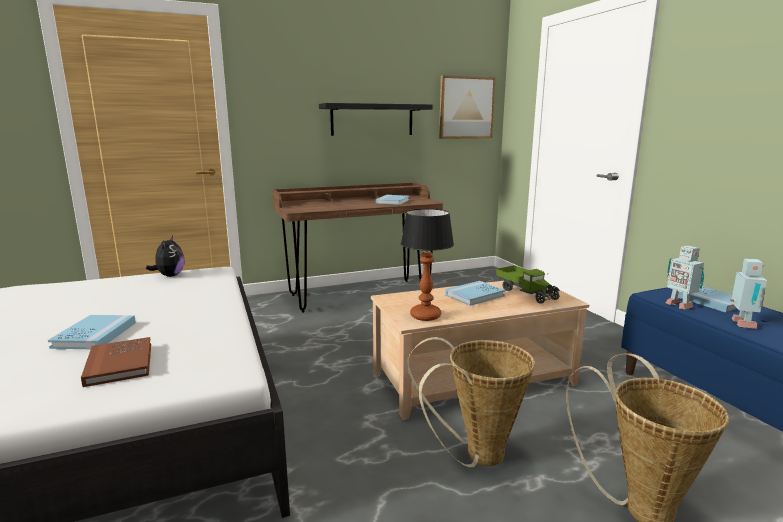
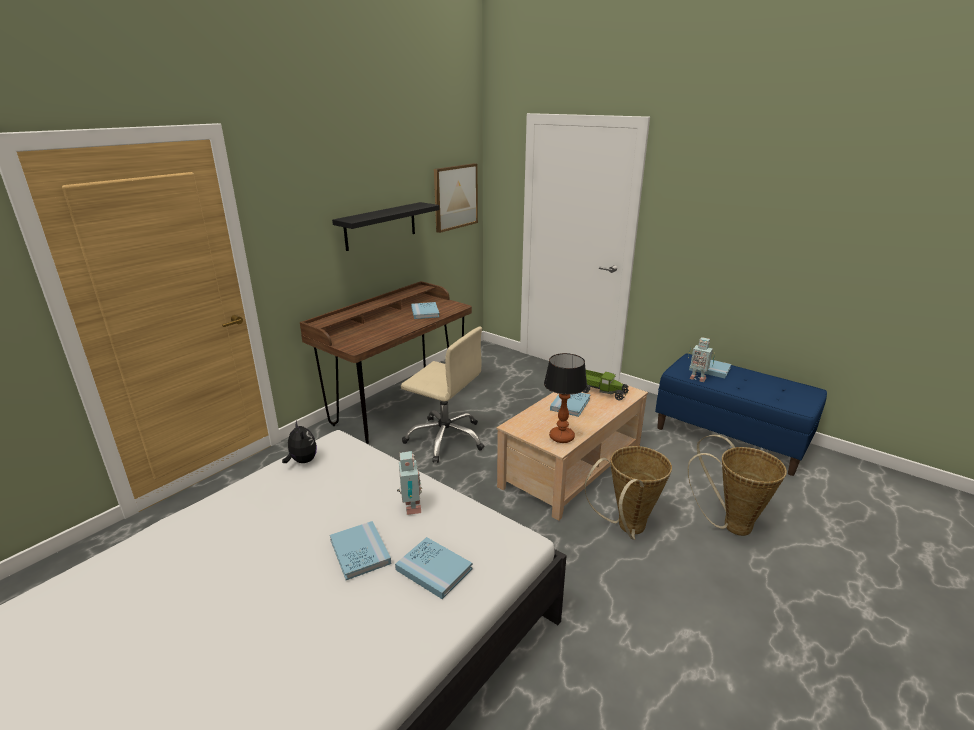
camera: 30 degrees left, 10 degrees up
(119, 364) = (434, 569): brown book -> blue book
(371, 324) = (445, 438): none -> beige office chair
(741, 324) = (739, 387): toy robot -> toy robot (411, 508)

